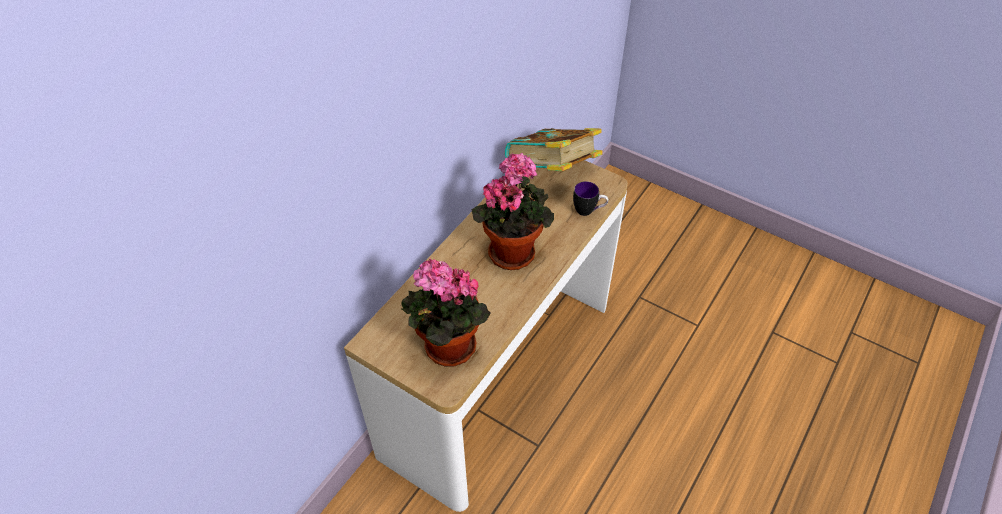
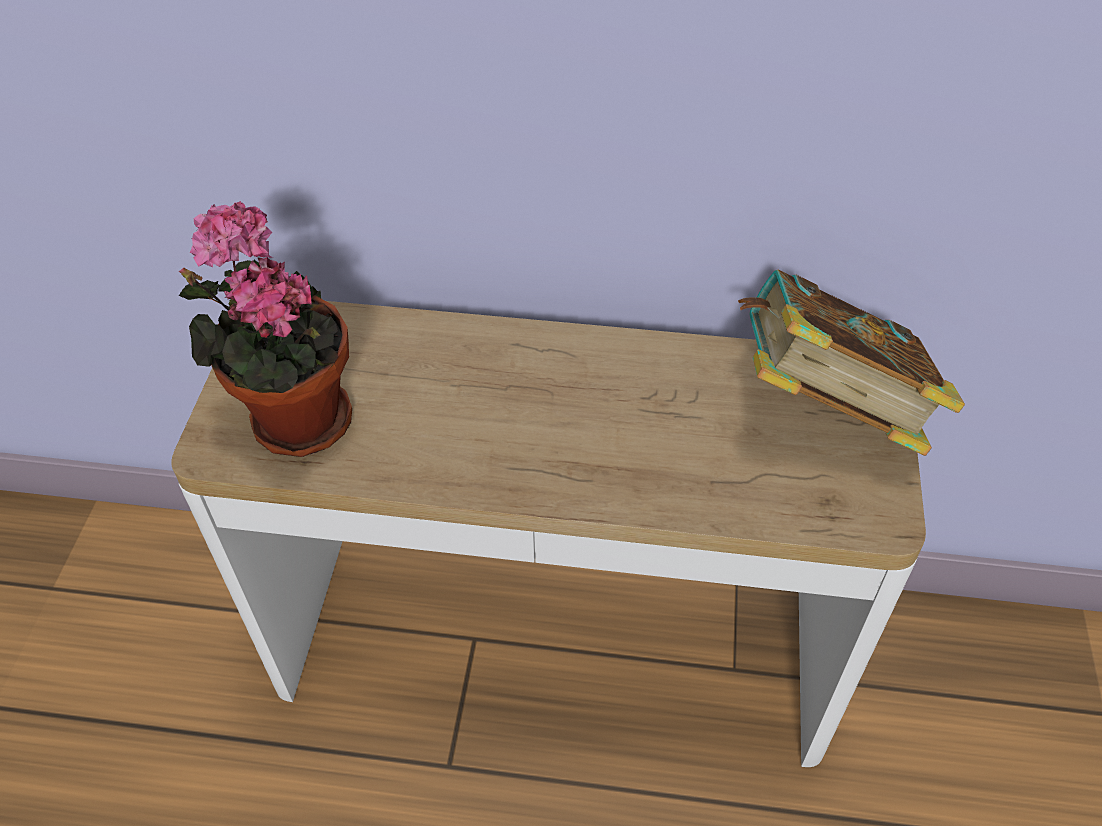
camera: 65 degrees right, 0 degrees up
(513, 250) = (578, 423): potted plant -> none
(589, 211) = (769, 509): mug -> none

